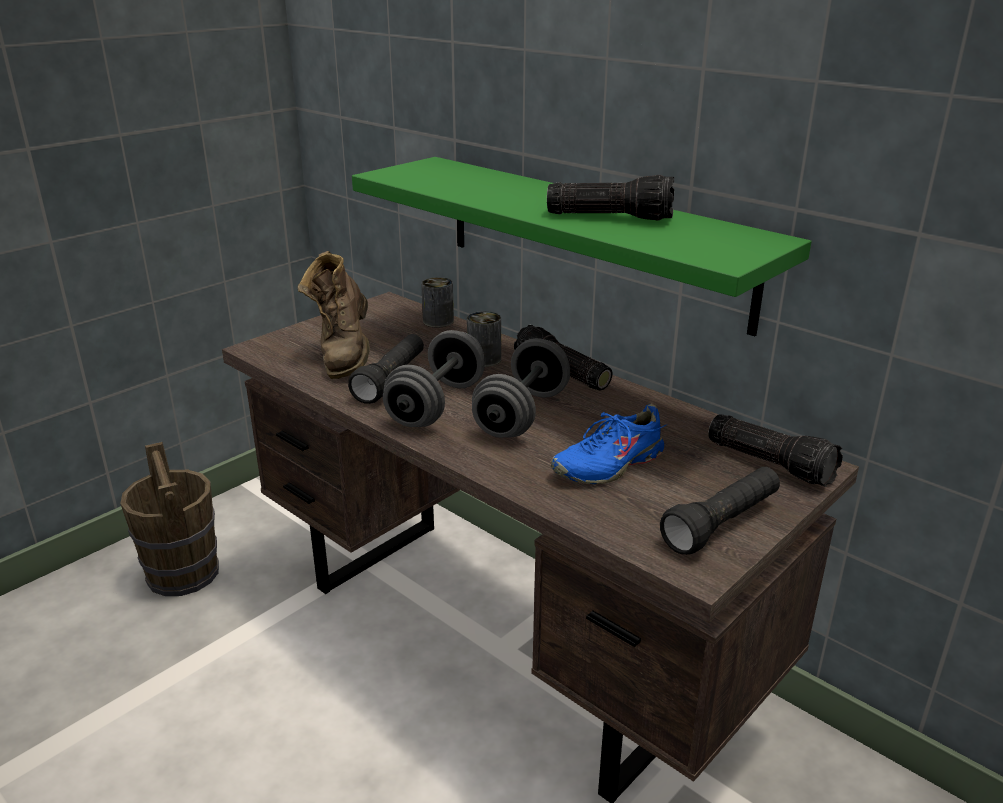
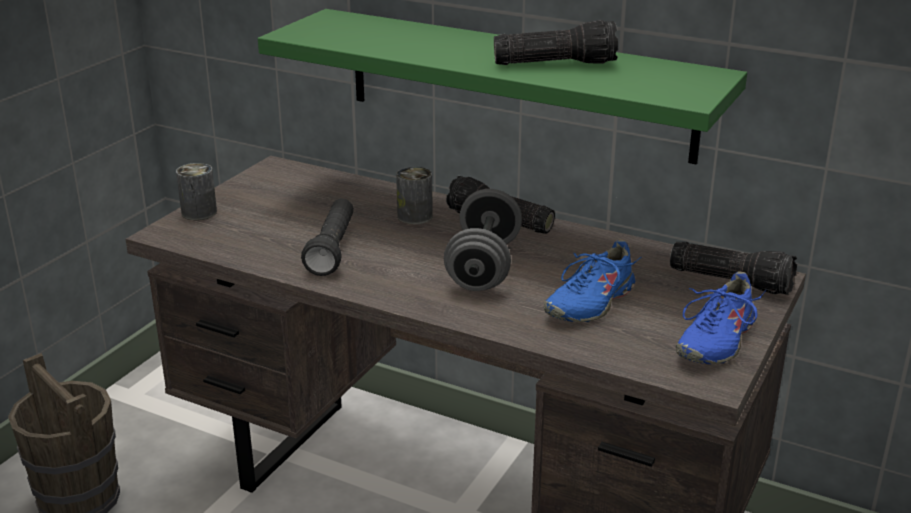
camera: 15 degrees left, 0 degrees up
(344, 356) = (267, 230): brown boot -> none
(436, 405) = (394, 268): grey dumbbell -> none
(438, 321) = (343, 182): can -> can (199, 212)
(721, 524) = (714, 340): black flashlight -> blue shoe

